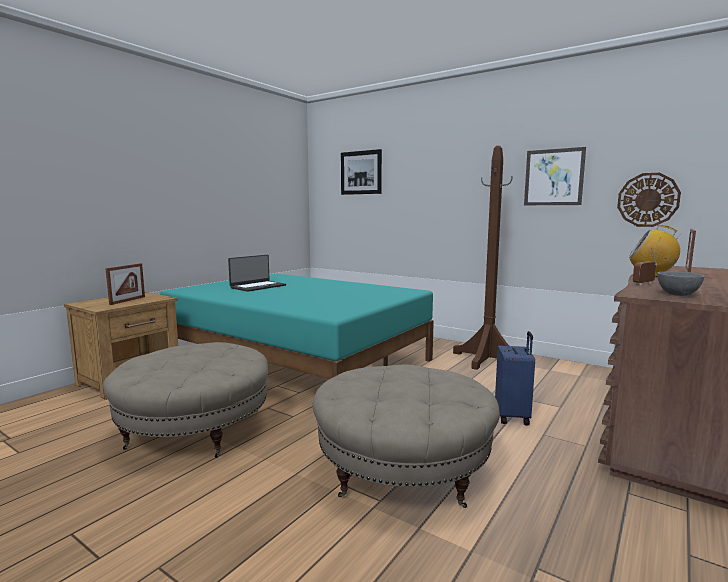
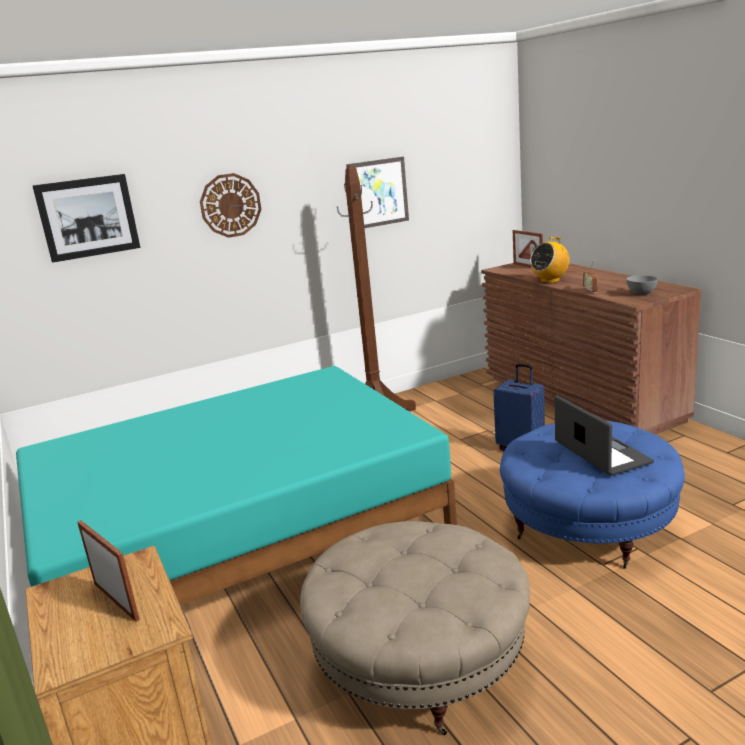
camera: 60 degrees left, 10 degrees up
(258, 286) = (144, 468): laptop -> laptop (601, 453)
(403, 468) = (588, 525): beige ottoman -> blue ottoman
(648, 200) = (459, 206): wall clock -> wall clock (230, 205)

